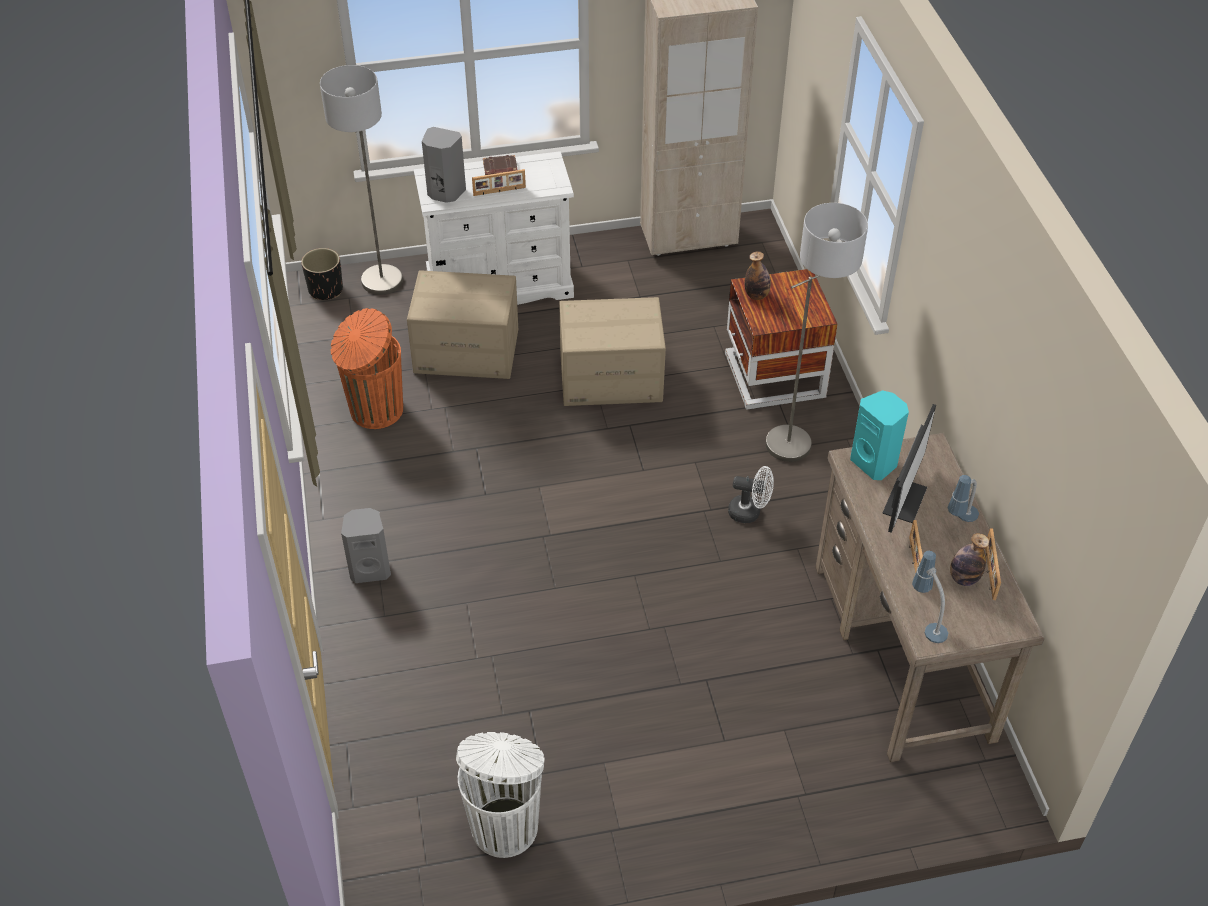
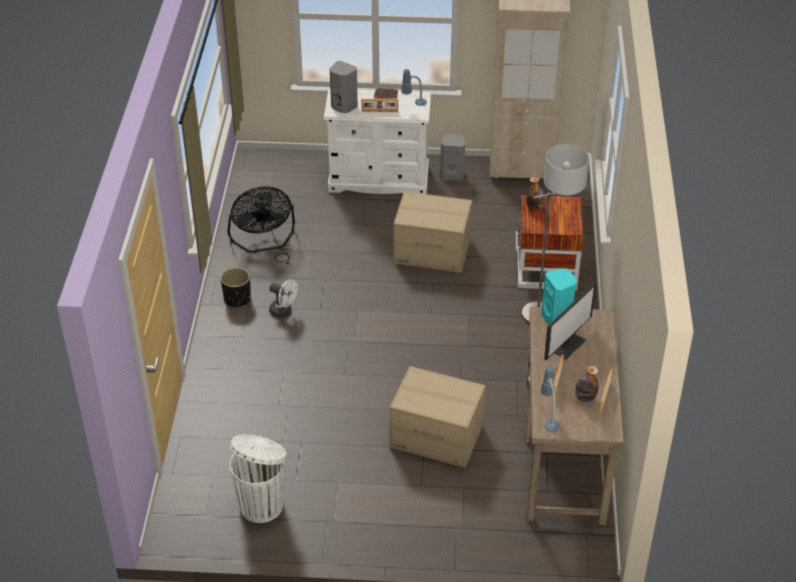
camera: 15 degrees right, 5 degrees down
(325, 289) = (261, 163): black planter -> black planter (237, 299)
(370, 569) = (230, 339): grey speaker -> grey speaker (452, 175)
(375, 410) = (267, 244): orange trash can -> black fan
(380, 289) = (297, 169): grey floor lamp -> none
(467, 350) = (341, 217): cardboard box -> cardboard box (437, 436)
(750, 512) = (494, 352): white fan -> white fan (283, 311)
(959, 523) = (598, 365): table lamp -> table lamp (414, 105)

